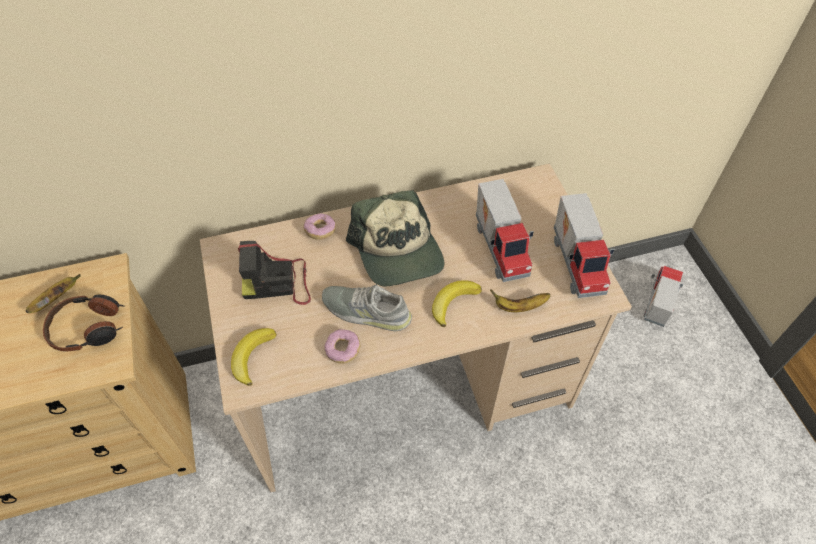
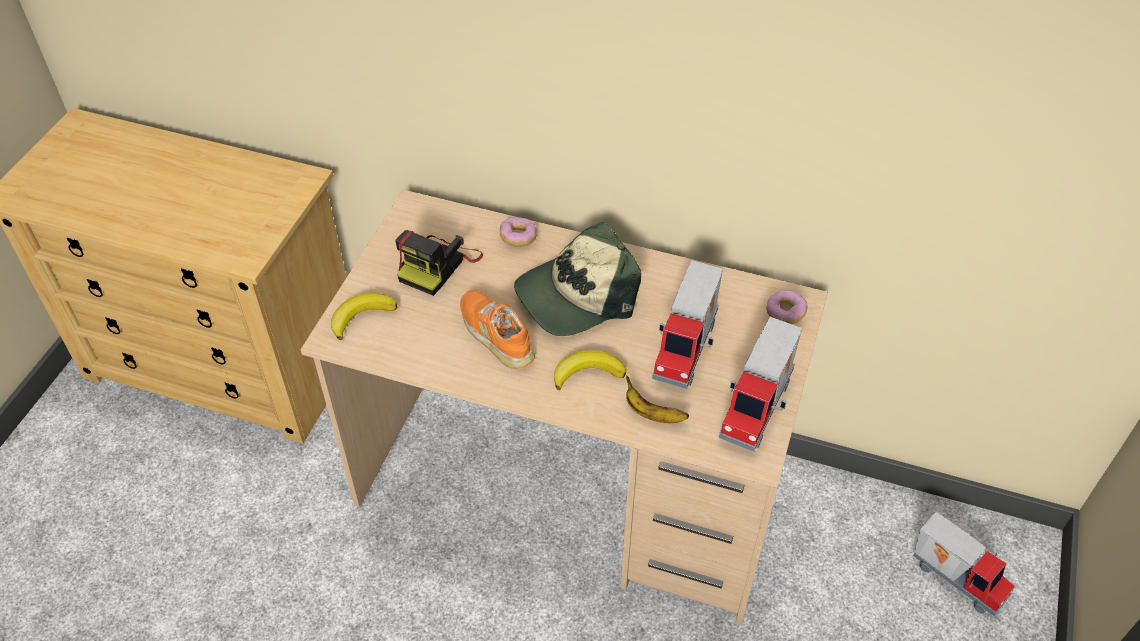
camera: 35 degrees right, 5 degrees down
(57, 298) = (247, 181): banana -> none
(89, 328) = (252, 219): headphones -> none
(278, 283) = (438, 265): camera -> camera turned 90 degrees counterclockwise
(343, 350) = (444, 356): donut -> donut (785, 313)
(366, 311) = (497, 334): grey shoe -> orange shoe
(398, 251) = (577, 295): cap -> cap turned 45 degrees clockwise
(656, 303) = (957, 577): toy truck -> toy truck turned 75 degrees clockwise

